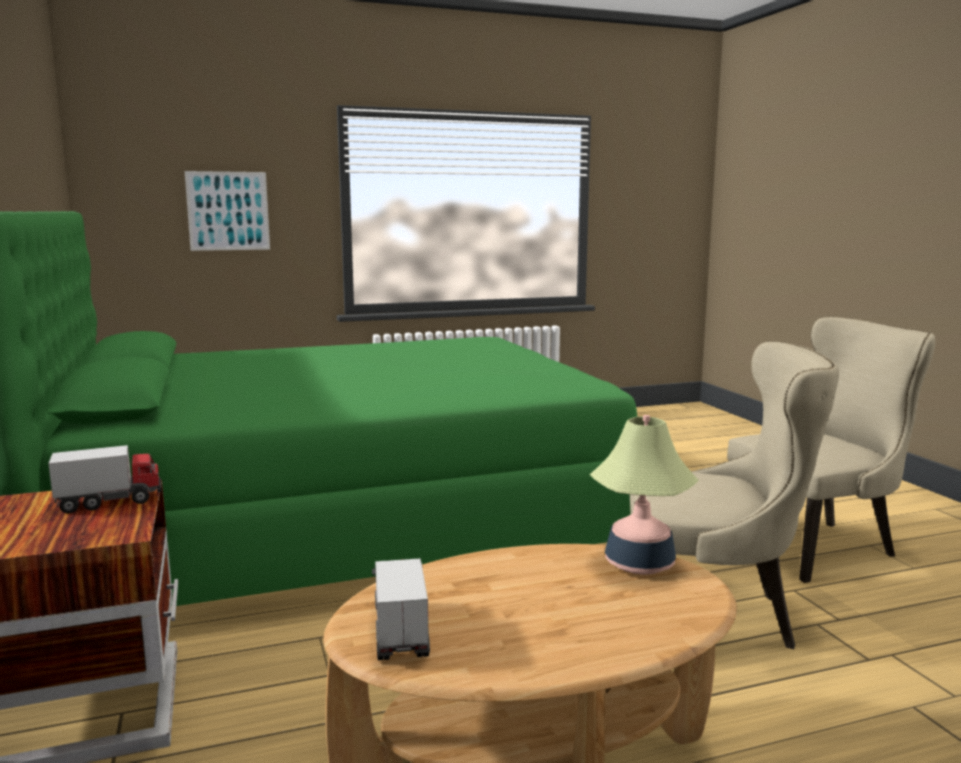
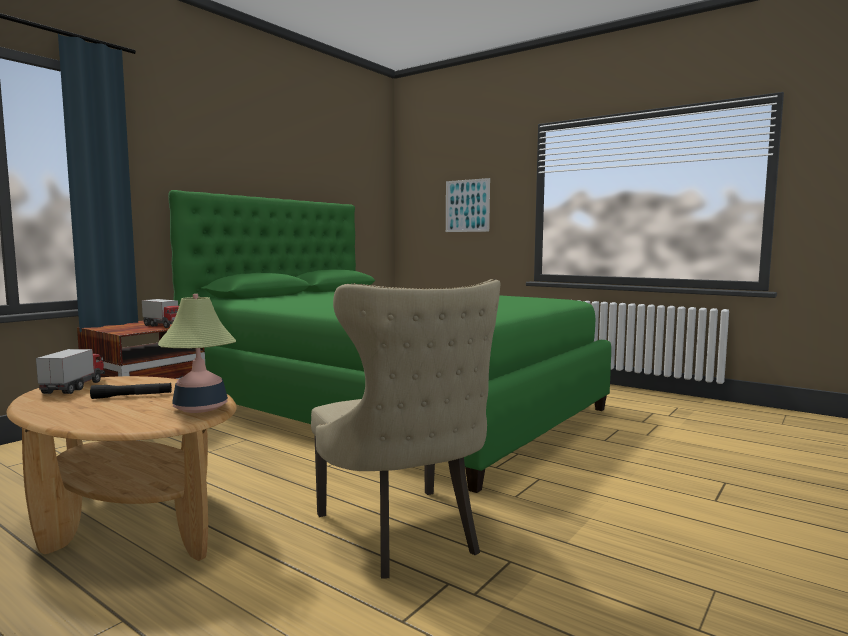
camera: 55 degrees right, 5 degrees down
(400, 632) = (74, 387): toy truck -> toy truck turned 45 degrees counterclockwise
(526, 595) = (132, 396): none -> black flashlight
(817, 546) = (646, 559): beige chair -> none

